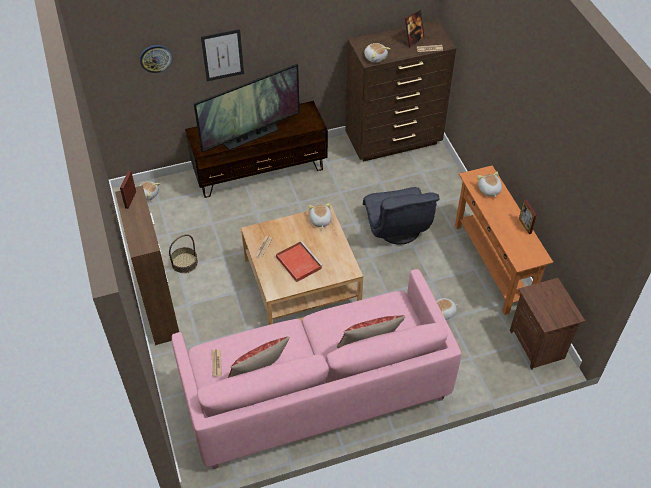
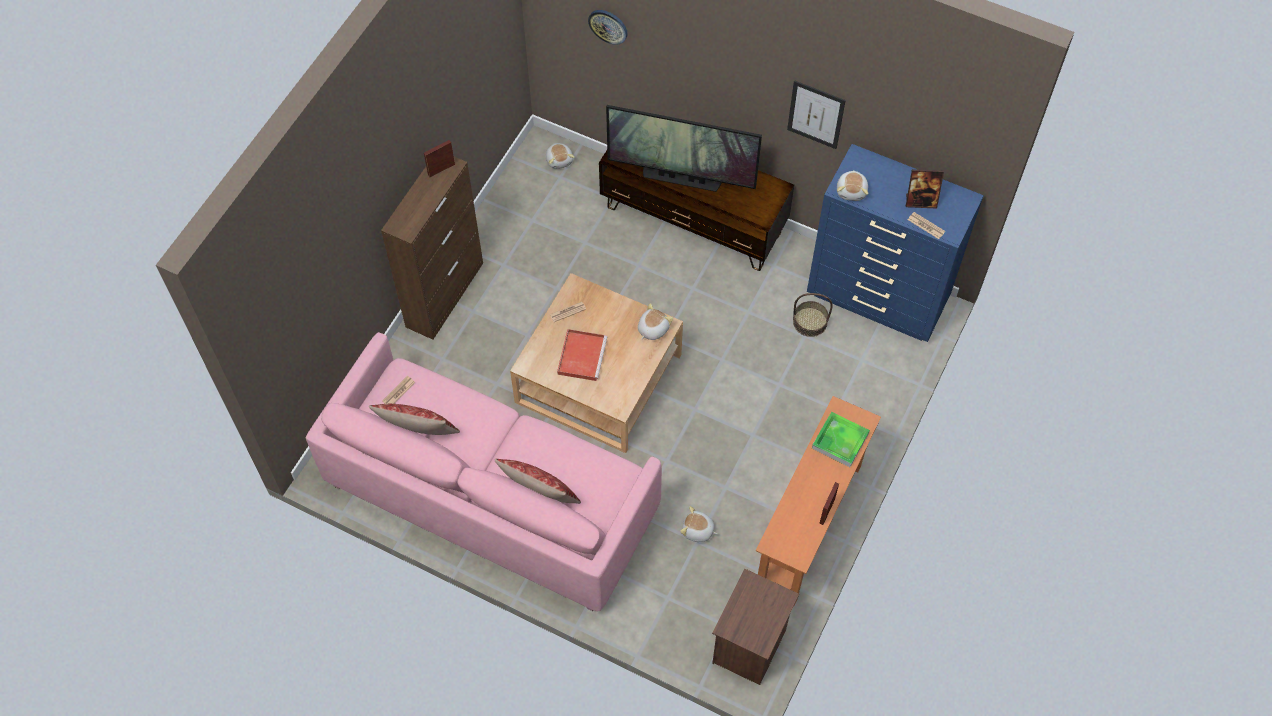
camera: 45 degrees right, 10 degrees up
(184, 263) = (515, 264): basket -> basket (810, 322)
(222, 55) = (688, 68): picture -> picture (816, 114)
(394, 140) = (878, 298): brown dresser -> blue dresser
(397, 229) = (758, 402): grey armchair -> none
(489, 190) = (840, 441): plush toy -> tray

